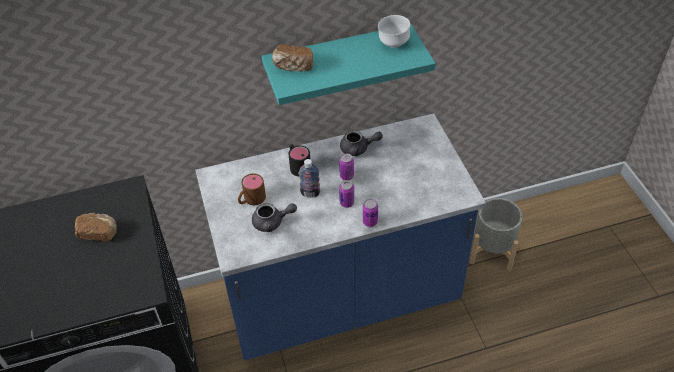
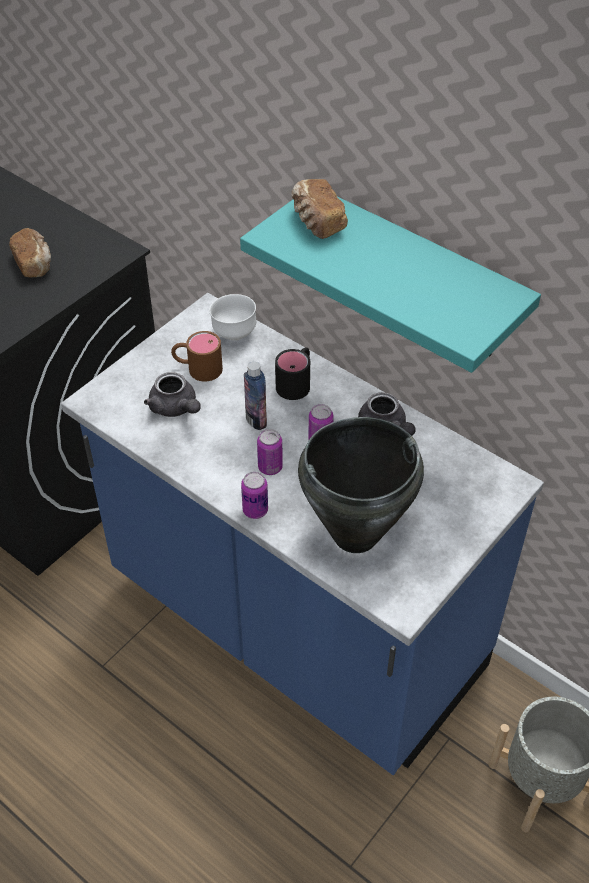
camera: 55 degrees right, 0 degrees up
(393, 44) = (468, 295): white bowl -> white bowl (234, 334)
(414, 192) = (354, 534): none -> black cooking pot

